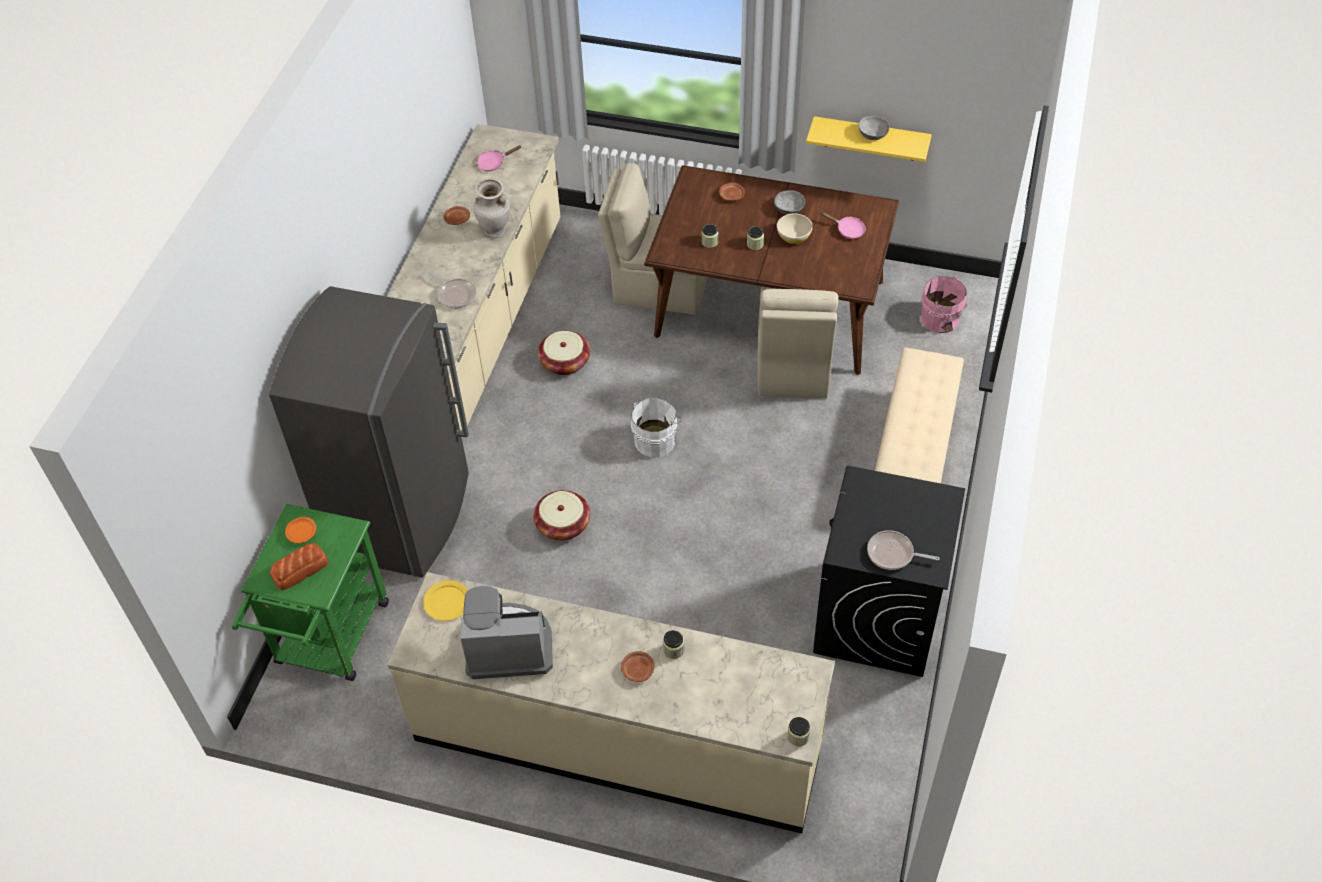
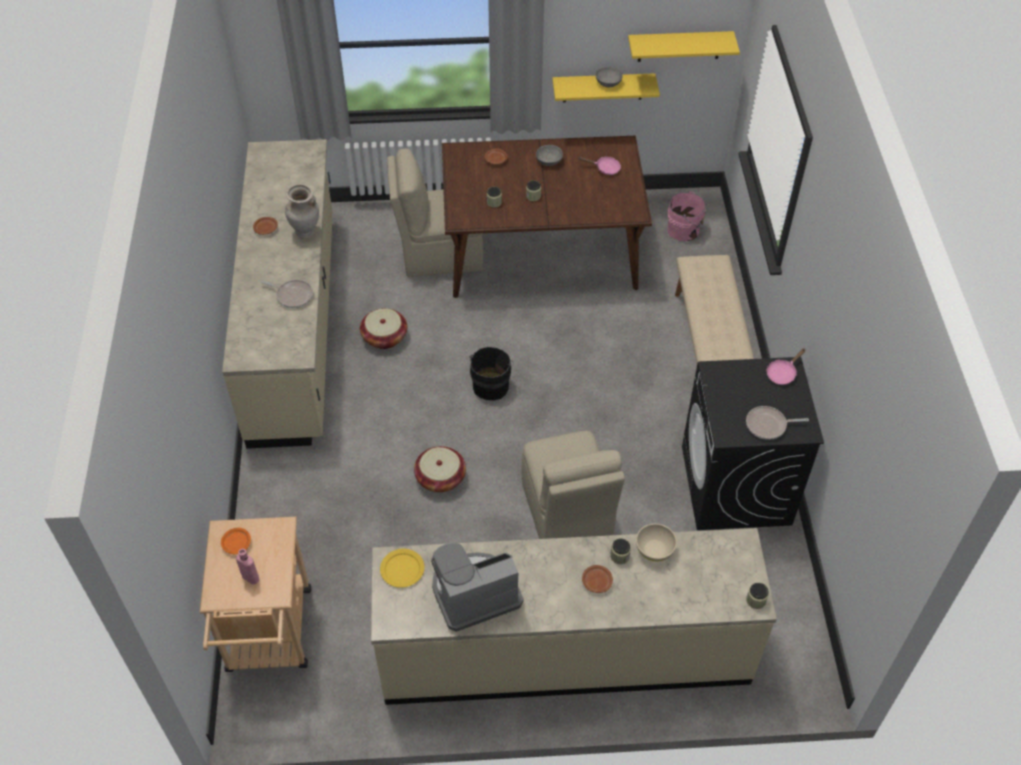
camera: 20 degrees left, 0 degrees up
(300, 569) = (249, 577): bread -> pink bottle
(328, 641) = (269, 638): green cart -> beige cart
(402, 515) = (291, 506): grey fridge -> none
(494, 163) = (278, 173): pink frying pan -> pink frying pan (782, 373)
(656, 440) = (491, 385): white bucket -> black bucket
(792, 366) = (580, 295): beige chair -> beige chair (567, 514)
(794, 236) = (563, 183): beige bowl -> beige bowl (655, 549)
(960, 108) = (679, 46): none -> yellow shelf

